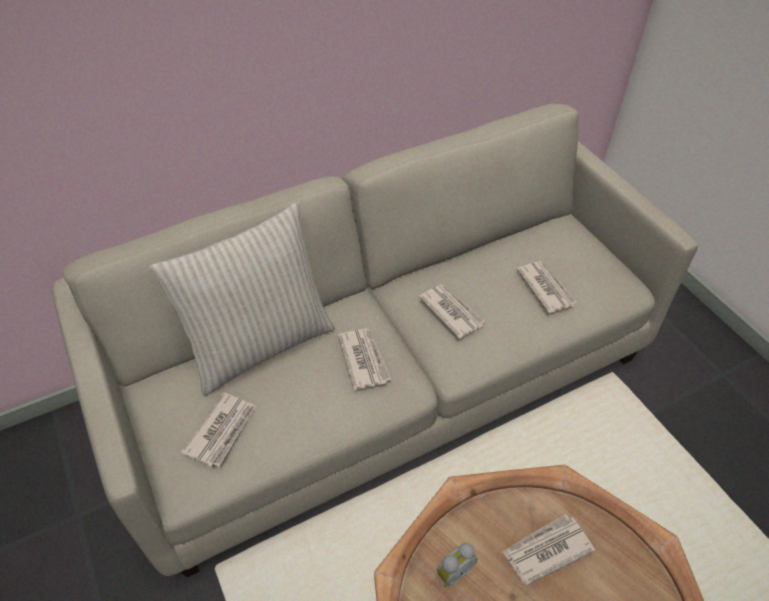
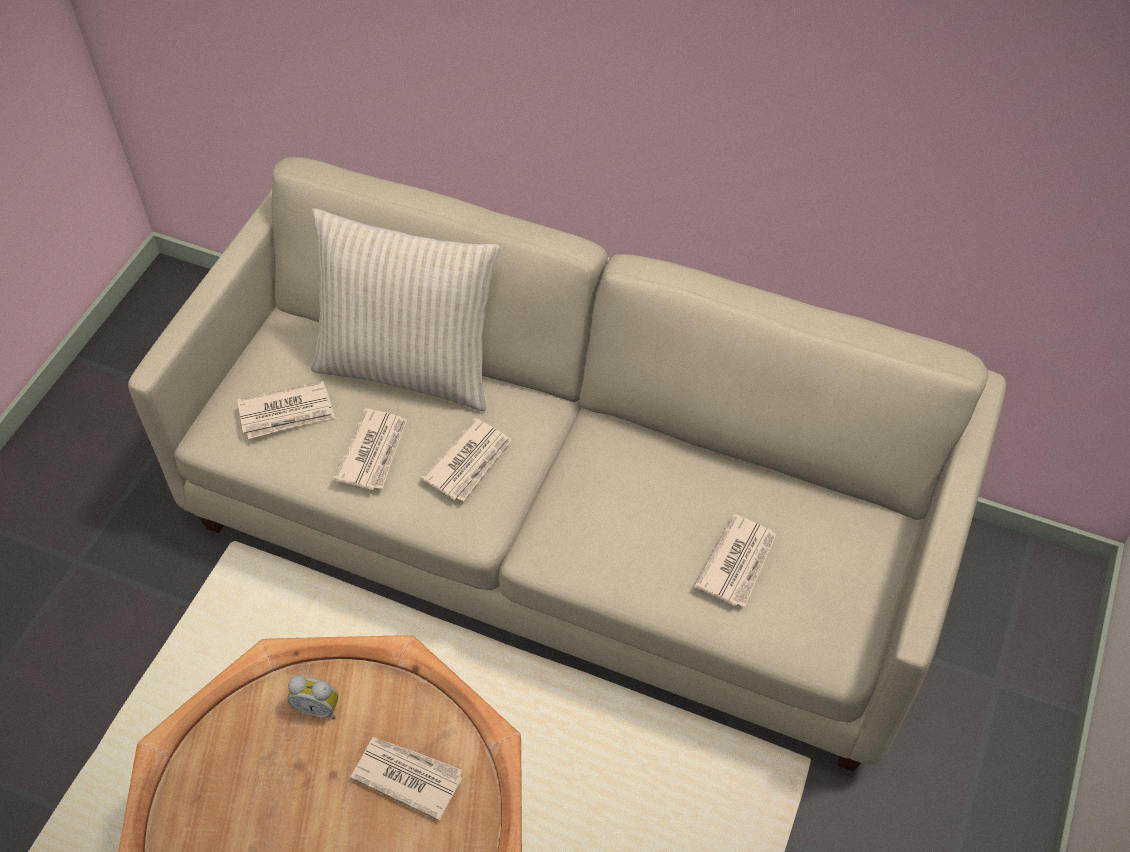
camera: 50 degrees right, 5 degrees up
(451, 311) = (608, 495): newspaper -> newspaper (373, 451)

